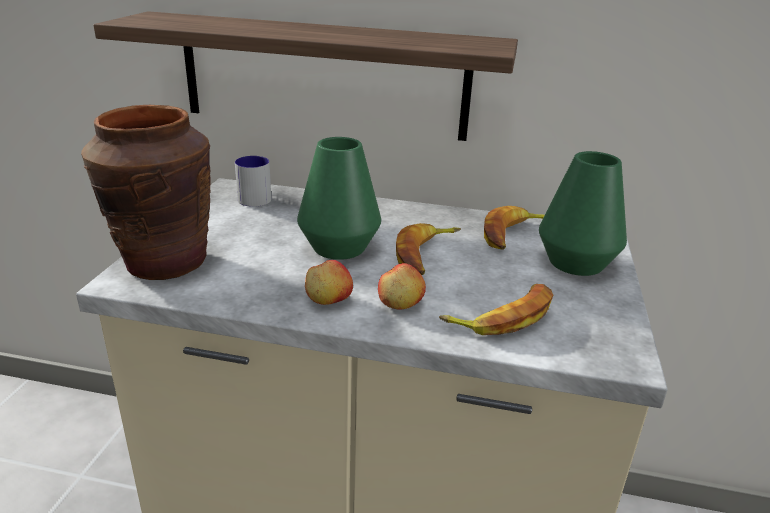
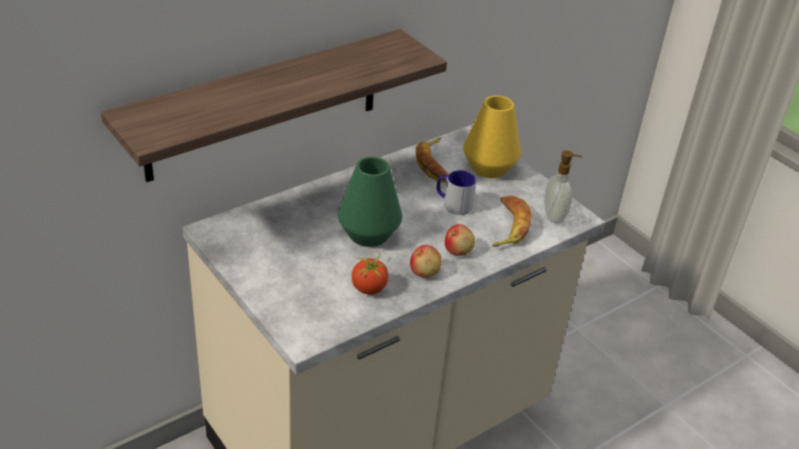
camera: 50 degrees left, 10 degrees up
(165, 262) = (300, 311): brown vase -> none
(251, 281) = (369, 288): none -> tomato
(254, 197) = (245, 228): mug -> mug (453, 204)
(426, 255) = (418, 209): banana -> none
(576, 263) = (489, 168): green vase -> yellow vase
(590, 341) = (555, 216): none -> soap dispenser

